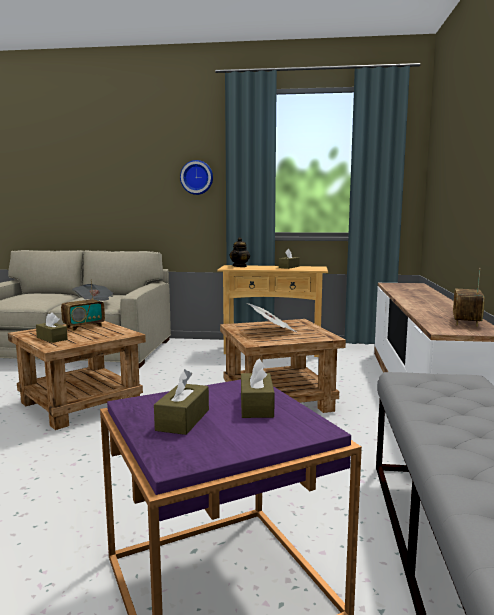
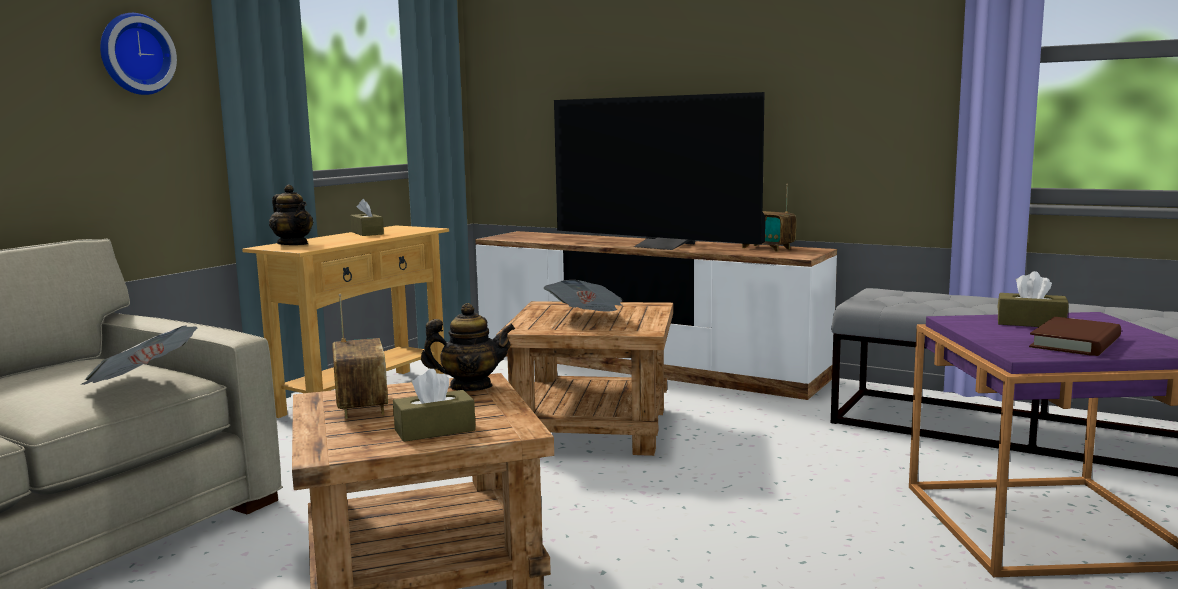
camera: 65 degrees left, 0 degrees up
(117, 333) = (470, 387): none -> teapot
(183, 420) = (1075, 342): brown tissue box -> brown book
(419, 305) = (660, 246): none -> television

